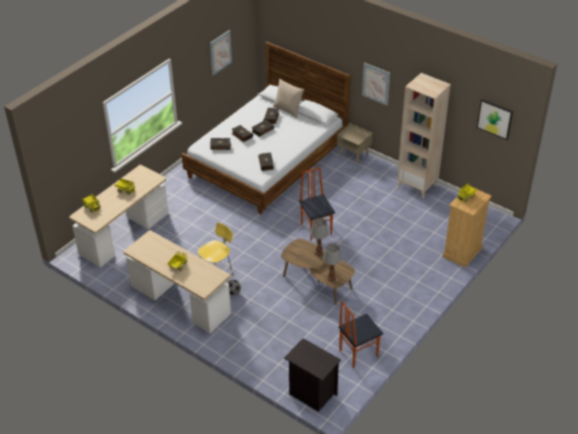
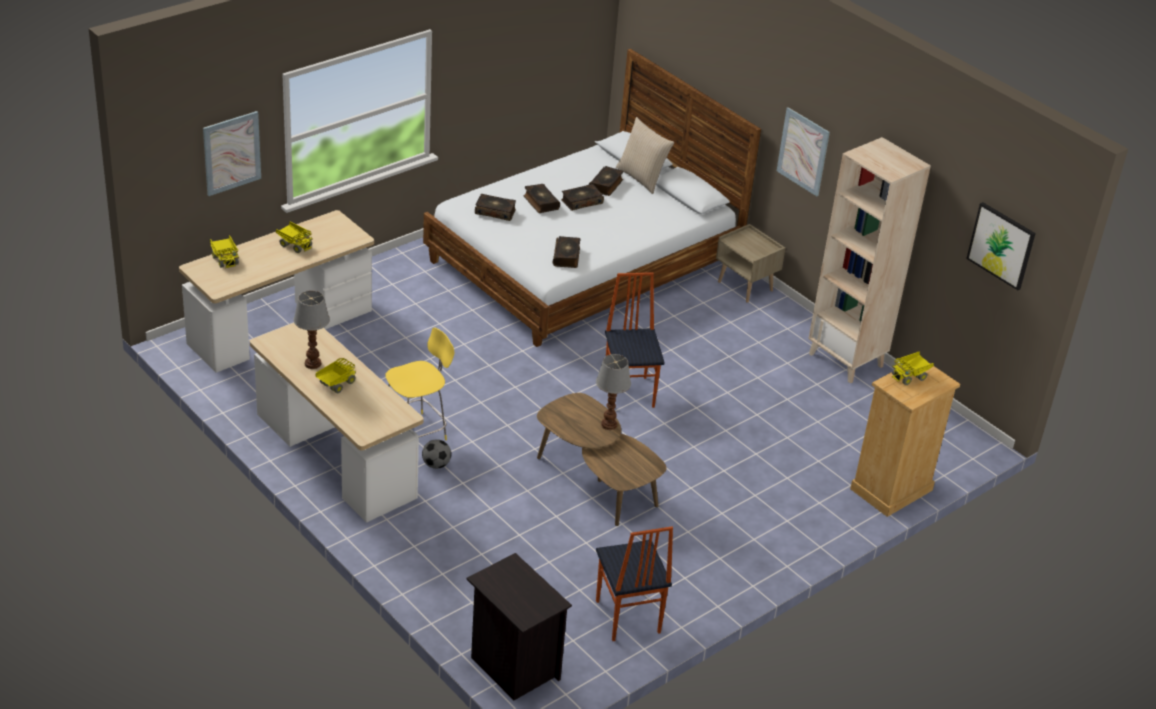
camera: 10 degrees right, 5 degrees down
(220, 52) = (536, 47): picture -> picture (232, 153)
(331, 278) = (616, 473): table lamp -> table lamp (312, 363)
(358, 353) = (627, 617): chair -> chair turned 90 degrees counterclockwise

